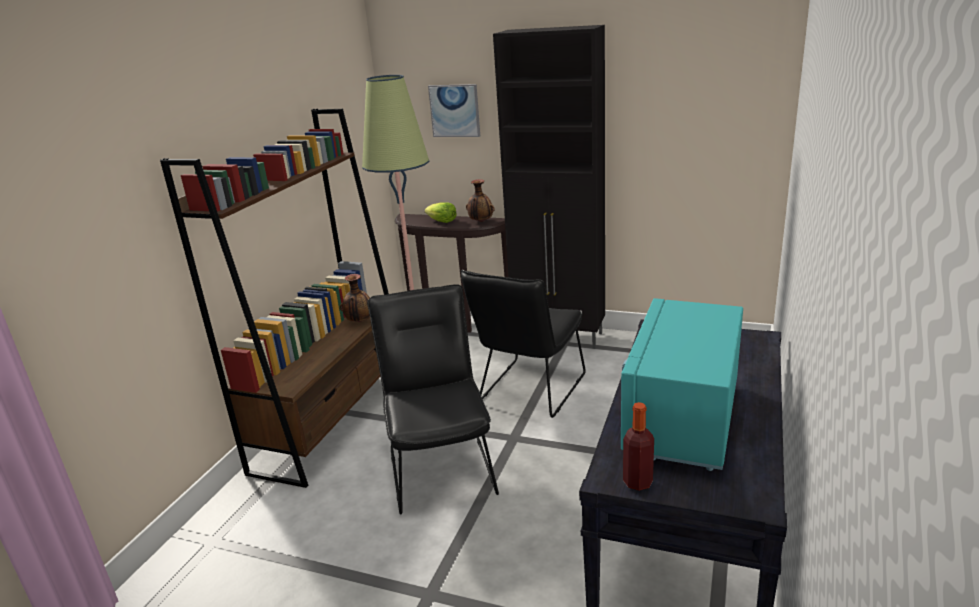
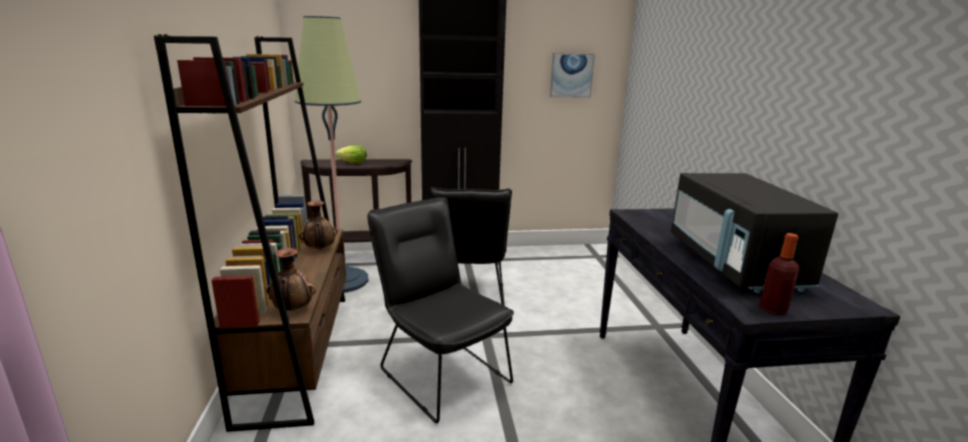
camera: 30 degrees left, 5 degrees down
(455, 110) = (363, 63): picture -> picture (571, 75)
(480, 222) = (389, 162): vase -> vase (293, 310)
(681, 419) = (734, 264): turquoise microwave -> black microwave

